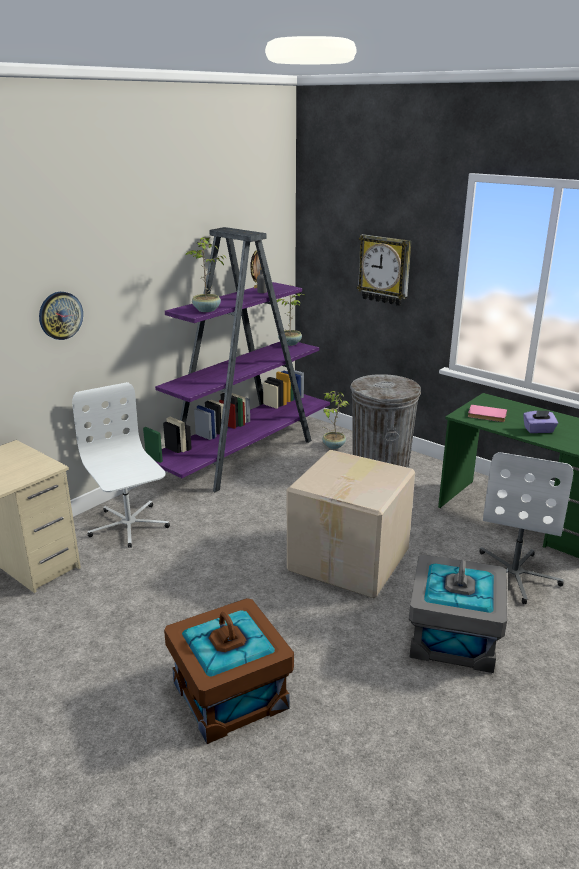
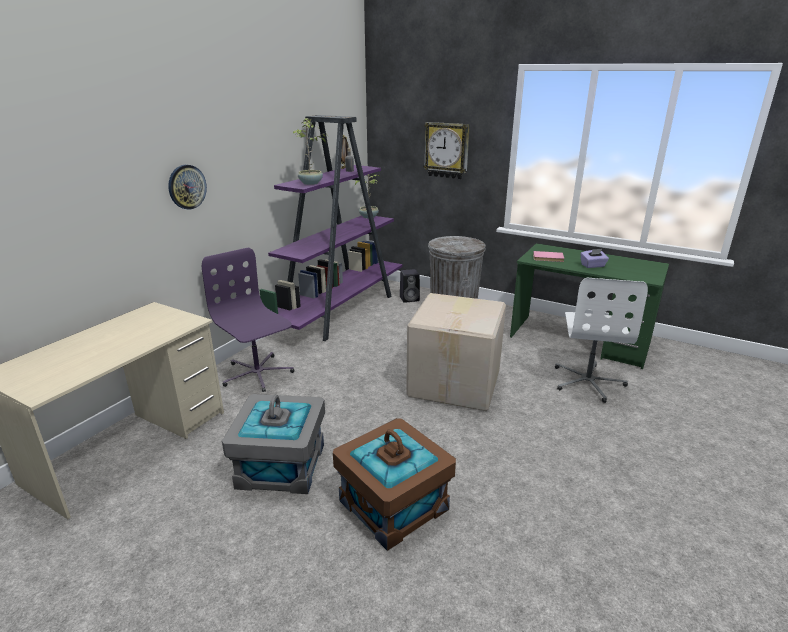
camera: 10 degrees left, 0 degrees up
(128, 525) = (257, 374): white office chair -> purple office chair
(333, 446) = (410, 299): potted plant -> black speaker
(452, 637) = (560, 434): grey storage box -> grey storage box (281, 465)

